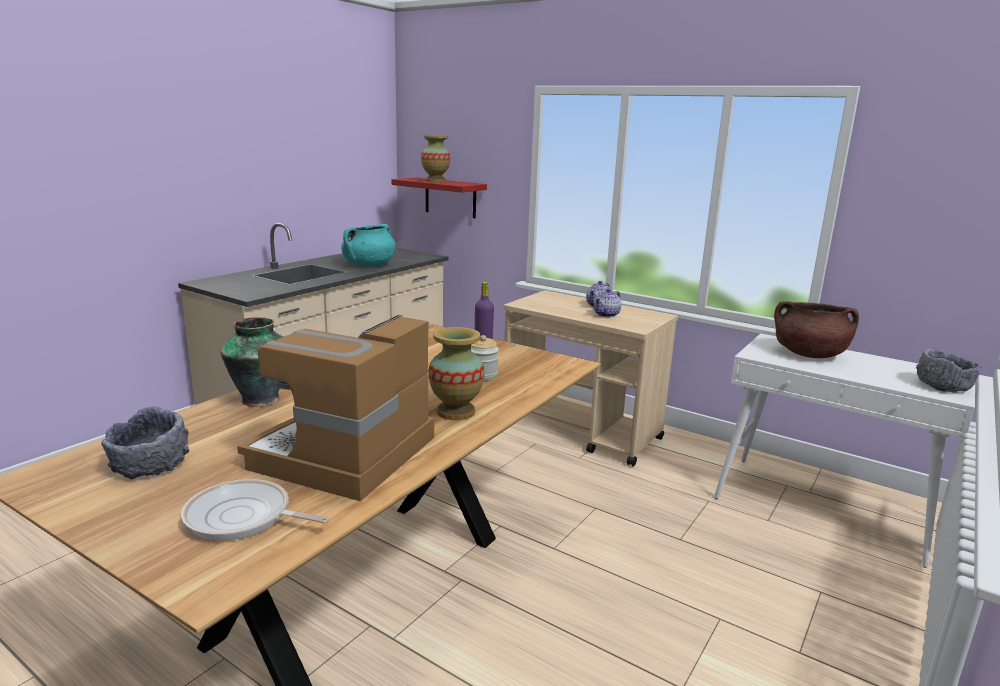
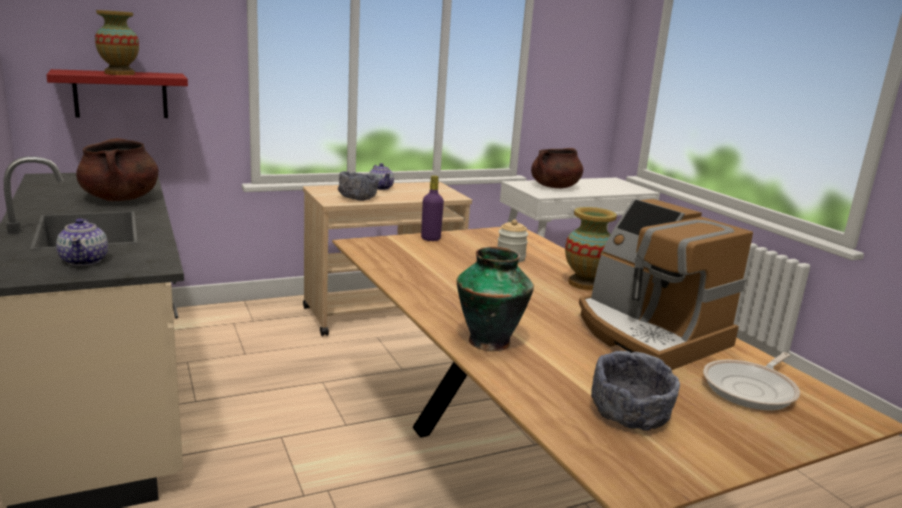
camera: 60 degrees left, 0 degrees up
(369, 265) = (120, 198): turquoise cooking pot -> brown cooking pot
(607, 314) = (409, 193): teapot -> teapot (85, 260)
(943, 386) = (629, 187): grey bowl -> grey bowl (357, 198)

